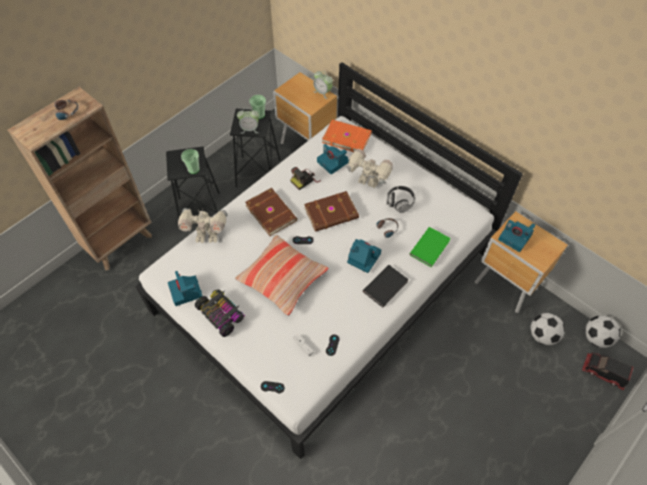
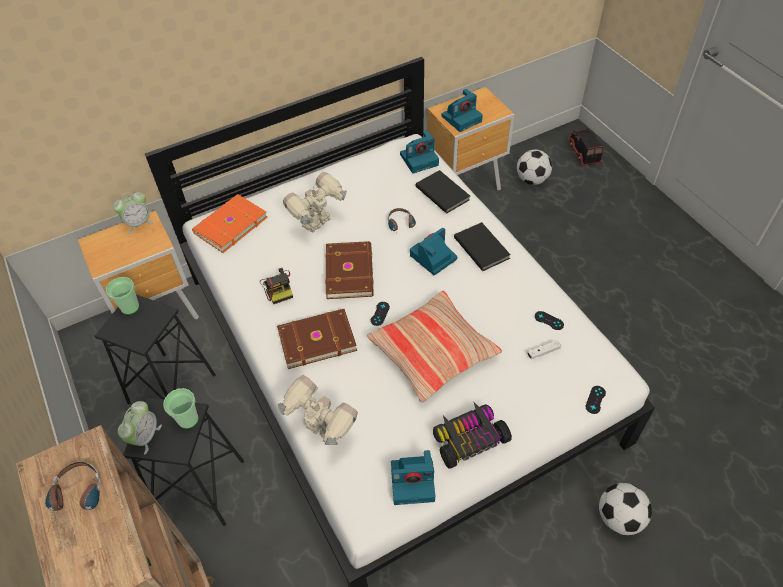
camera: 70 degrees left, 5 degrees down
(207, 236) = (322, 432): toy robot -> toy robot turned 75 degrees counterclockwise
(249, 129) = (151, 326): alarm clock -> alarm clock (145, 437)
(333, 162) = (264, 249): camera -> camera (419, 159)
(400, 202) = (365, 201): headphones -> none
(431, 248) = (443, 192): green book -> black book
(596, 338) = (545, 144): football -> football (619, 518)
(603, 373) = (583, 152): toy truck -> toy truck turned 120 degrees clockwise

